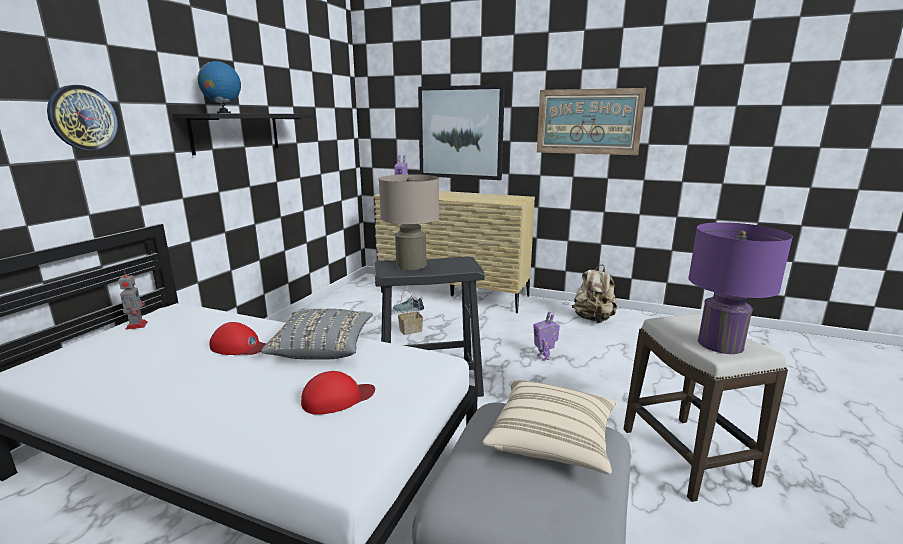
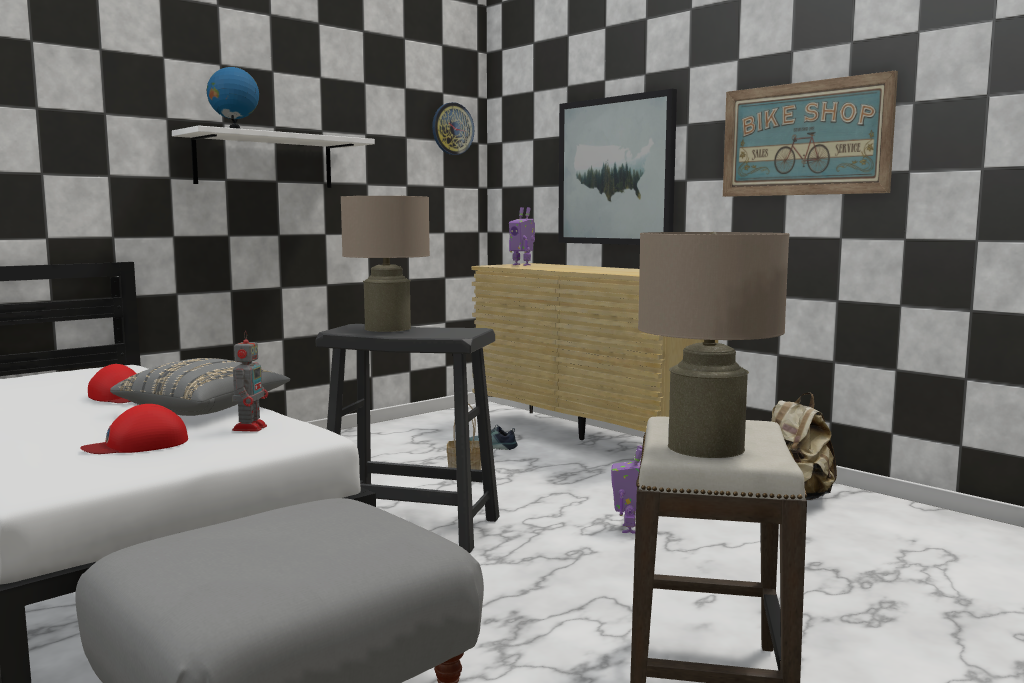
camera: 25 degrees right, 10 degrees down
(82, 118) = (56, 128): wall clock -> wall clock (452, 129)
(137, 325) = (61, 373): toy robot -> toy robot (250, 427)
(236, 132) = (264, 161): black shelf -> white shelf
(337, 398) = (138, 445): red cap -> red cap turned 150 degrees clockwise
(551, 441) = (334, 532): beige pillow -> none
(720, 344) = (706, 447): purple table lamp -> beige table lamp

